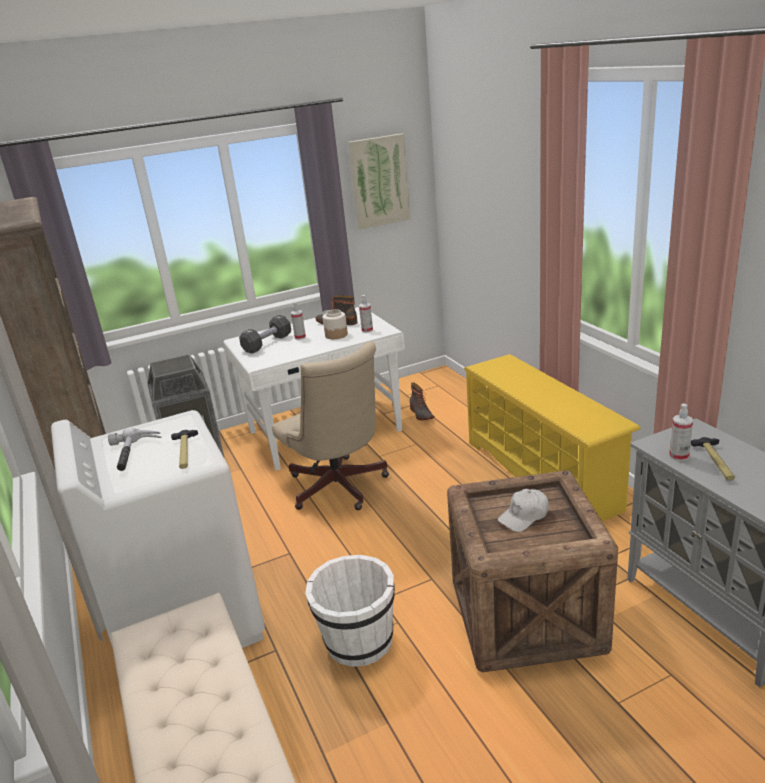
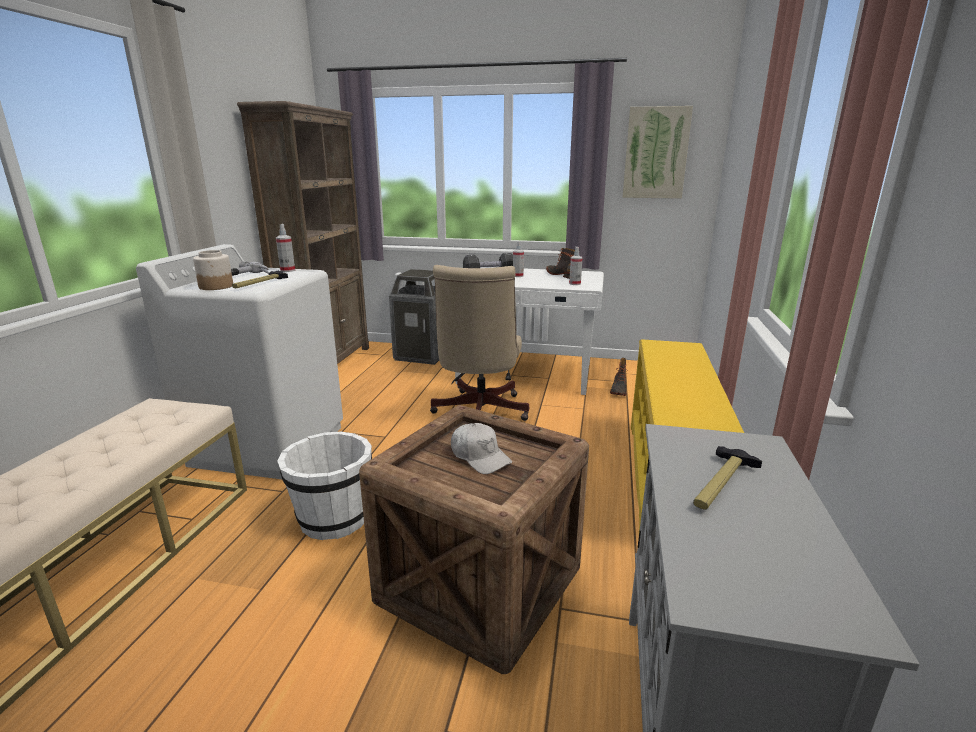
camera: 35 degrees right, 5 degrees down
(336, 335) = (546, 280): jar -> jar (216, 286)
(524, 516) = (480, 457): white cap -> white cap turned 135 degrees counterclockwise
(679, 456) = (681, 458): spray bottle -> spray bottle (287, 270)

